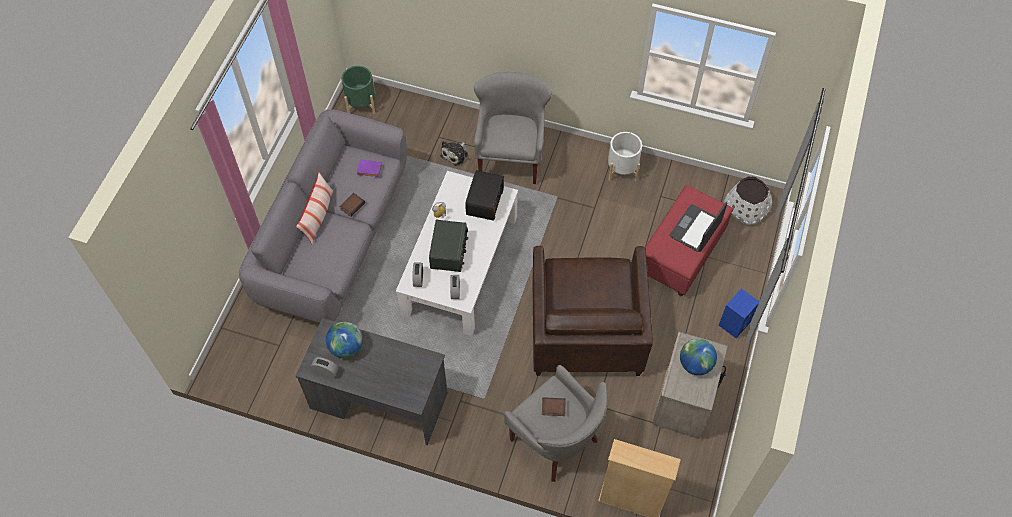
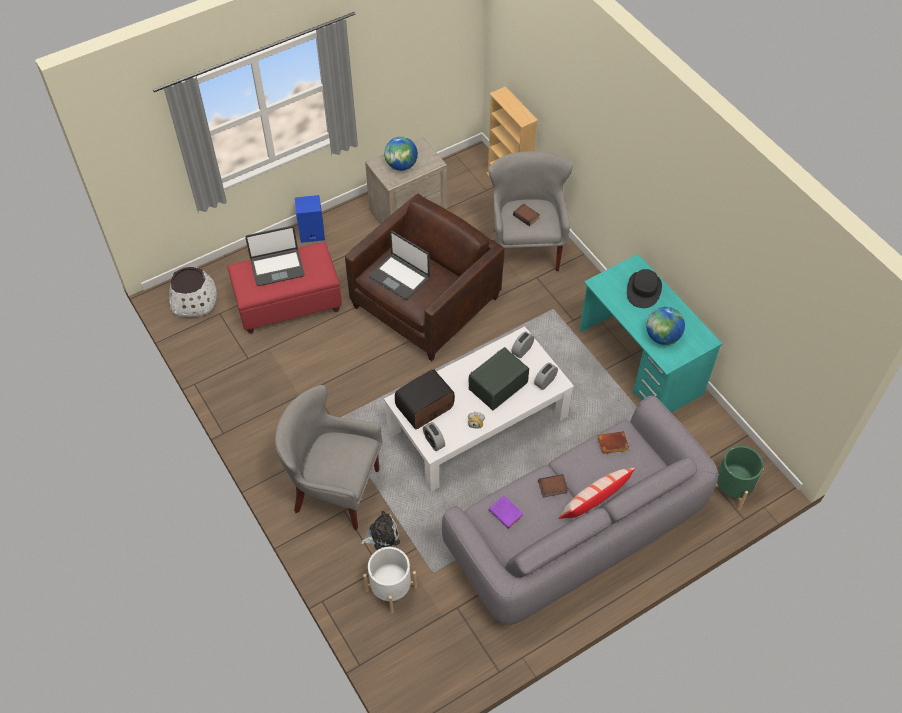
camera: 140 degrees left, 5 degrees down
(325, 372) = (693, 330): alarm clock -> alarm clock (434, 442)
(333, 261) = (612, 445): none -> brown book
(361, 103) = (424, 677): green planter -> green planter (732, 488)
(379, 400) = (640, 362): grey desk -> turquoise desk
(390, 381) = (643, 290): none -> black hat
(511, 158) = (334, 490): grey armchair -> grey armchair turned 60 degrees clockwise
(597, 278) = (400, 276): none -> laptop
(622, 169) = (250, 404): white planter -> white planter (391, 589)

